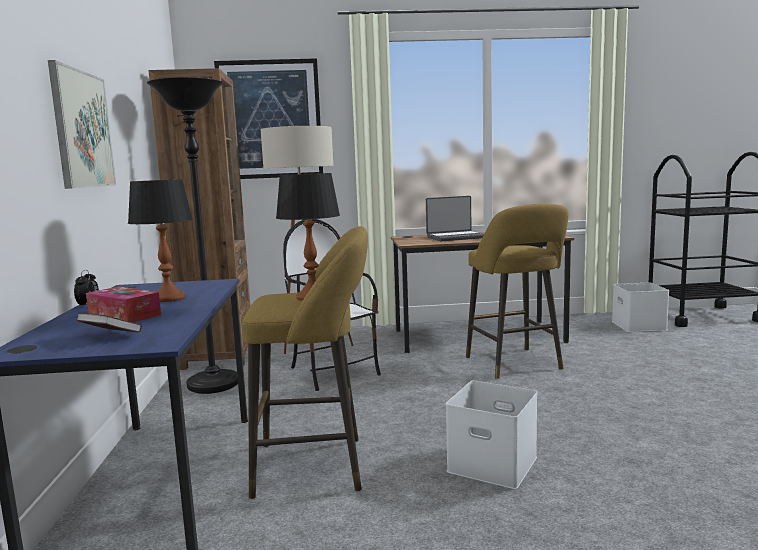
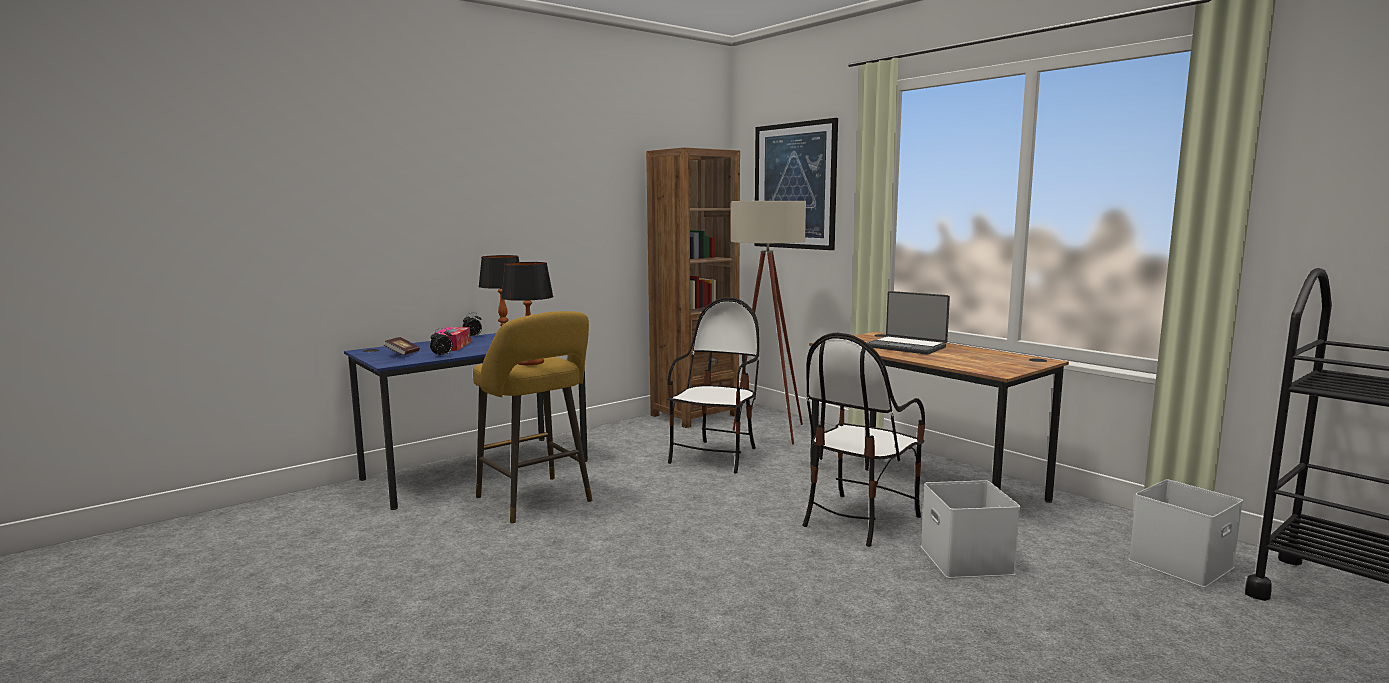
camera: 55 degrees right, 0 degrees up
(82, 129) = (513, 213): picture -> none
(178, 321) = (442, 356): none -> alarm clock
(213, 385) = (636, 432): black floor lamp -> none
(494, 464) = (598, 557): white storage box -> white storage box (968, 560)
(515, 364) = (858, 519): yellow stool -> chair

